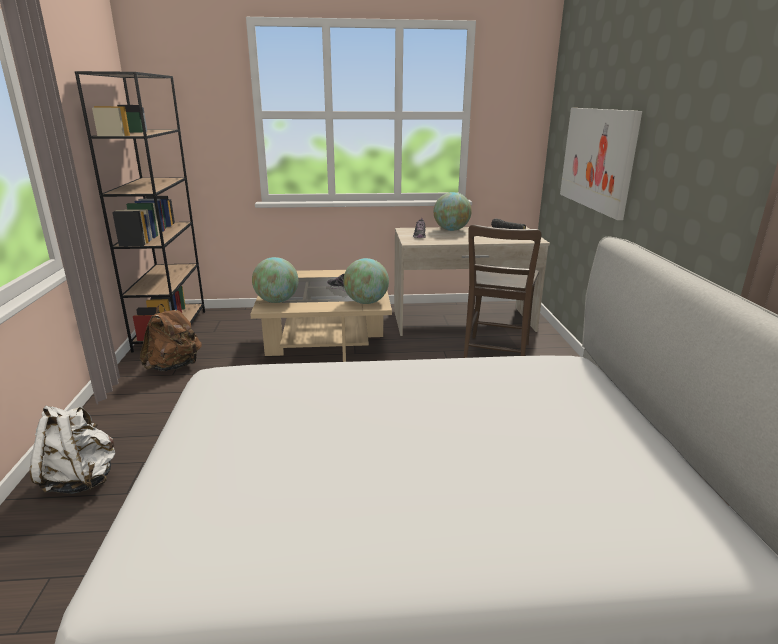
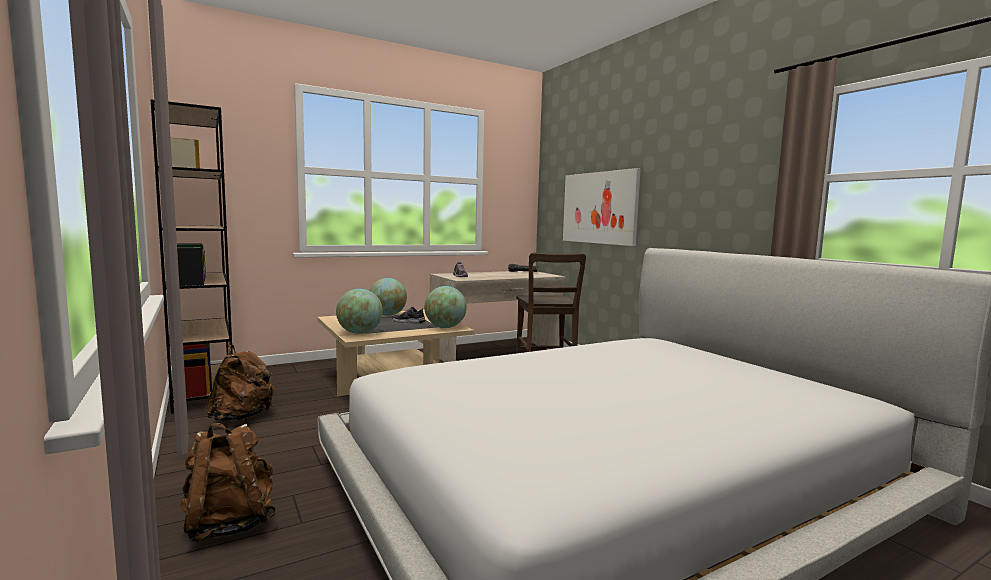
camera: 25 degrees left, 15 degrees down
(81, 479) = (229, 524): white backpack -> brown backpack
(451, 230) = (479, 273): globe -> globe (387, 315)

